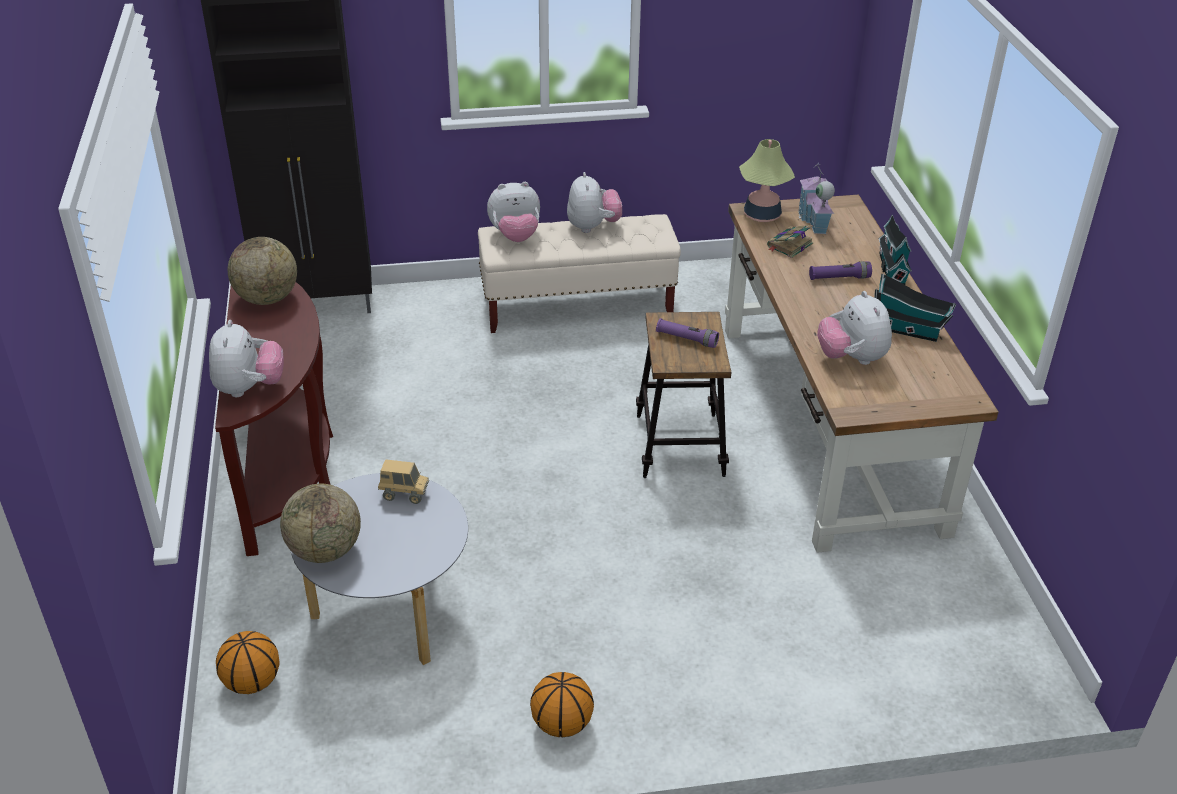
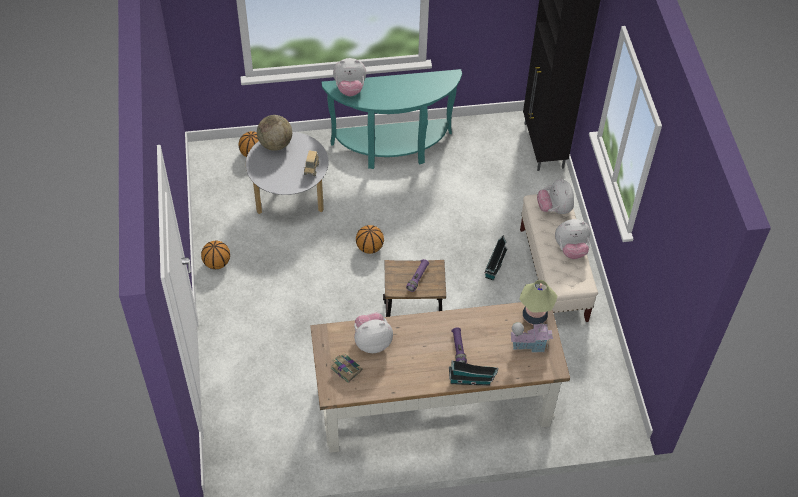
camera: 90 degrees right, 15 degrees up
(267, 298) = (427, 86): globe -> none
(288, 469) = (393, 149): brown console table -> turquoise console table
(523, 496) = (370, 247): none -> basketball
(789, 245) = (496, 326): book -> book (346, 368)
(908, 331) = (400, 376): toy house -> toy house (494, 267)

